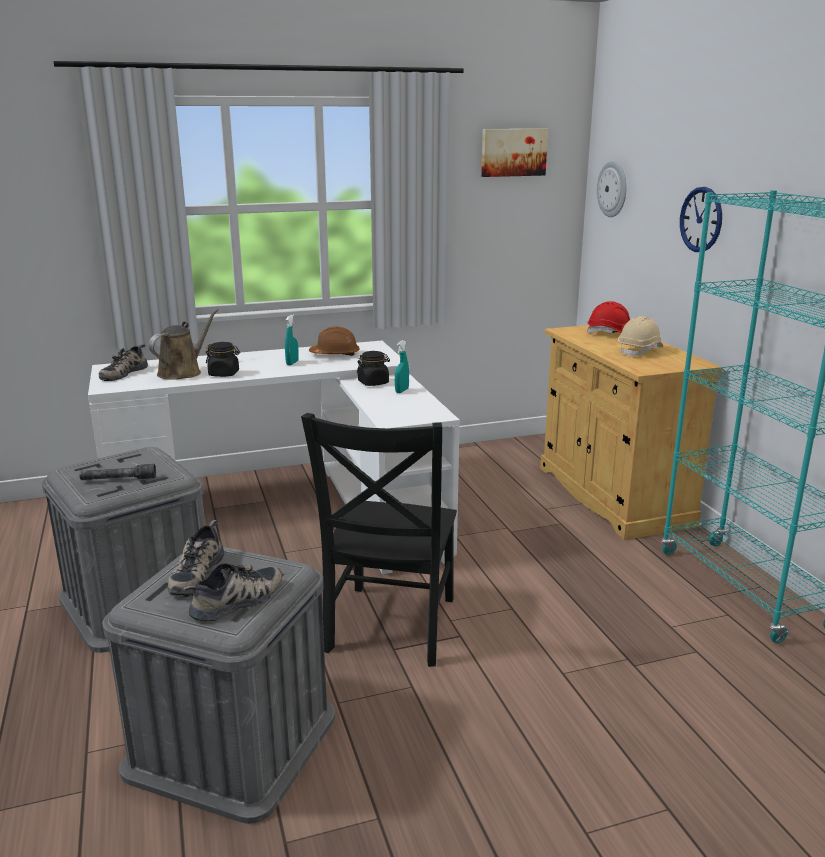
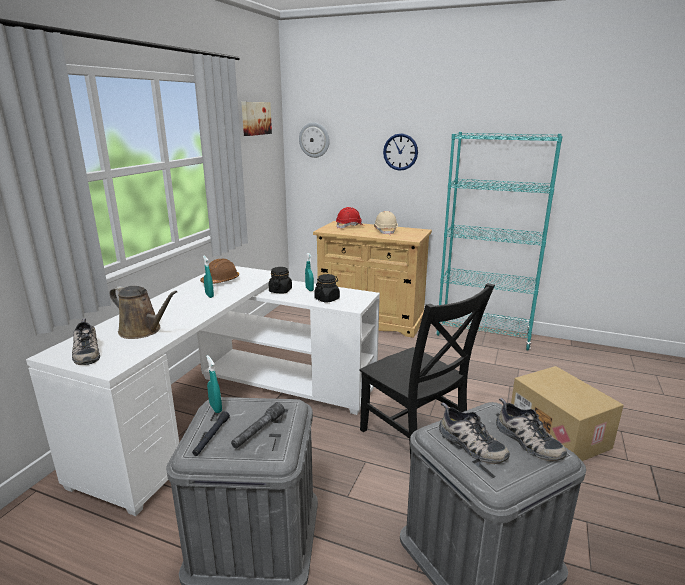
camera: 50 degrees left, 0 degrees up
(92, 468) = (211, 437): none -> black flashlight
(137, 453) = (215, 408): none -> turquoise spray bottle
(183, 372) = (143, 331): brown watering can -> brown watering can turned 135 degrees clockwise
(224, 374) = (182, 319): black jar -> black jar (327, 299)
(238, 601) = (526, 440): shoe -> shoe turned 150 degrees clockwise
(564, 742) = (559, 433): none -> cardboard box

